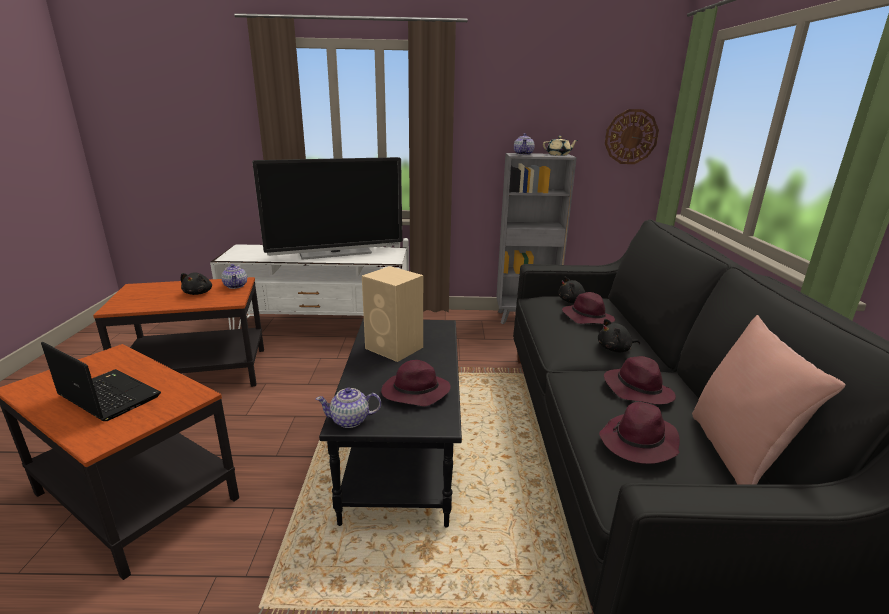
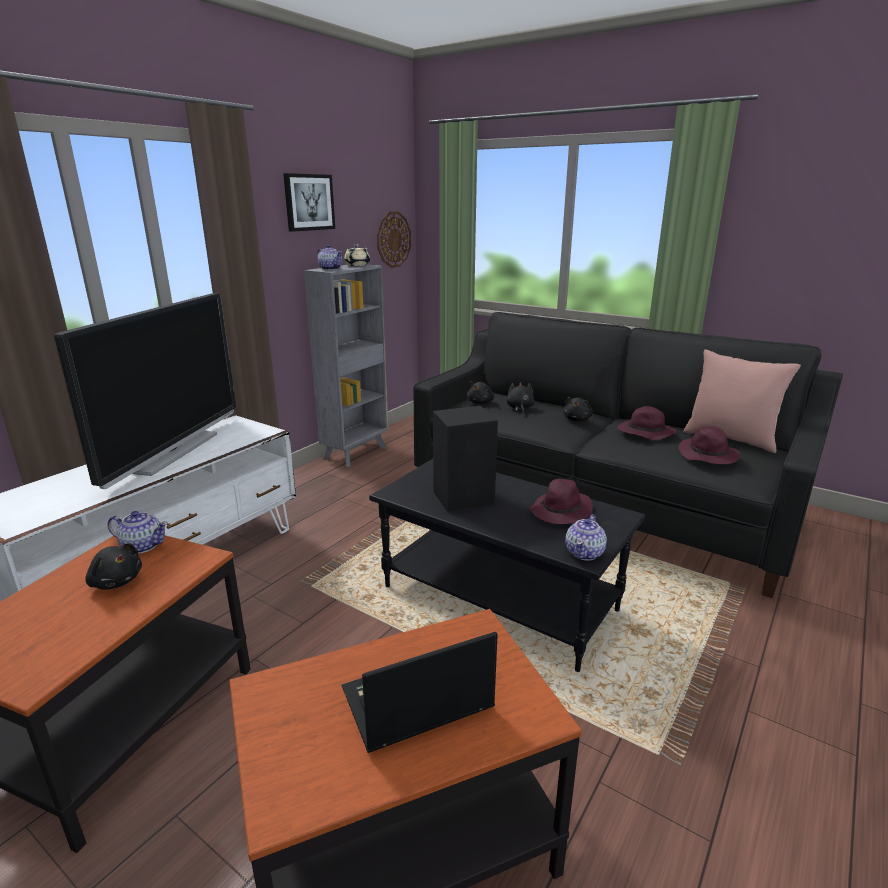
camera: 55 degrees left, 0 degrees up
(395, 348) = (465, 497): beige speaker -> black speaker
(525, 96) = (309, 202): none -> picture
(586, 317) = (520, 408): purple hat -> black plush toy

